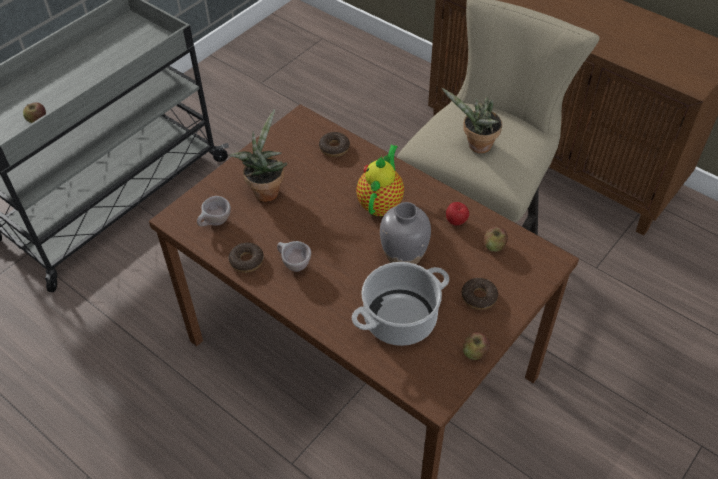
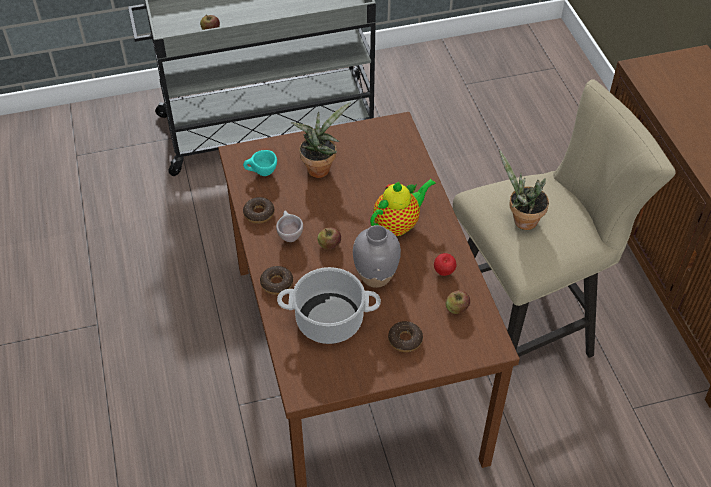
camera: 35 degrees right, 0 degrees up
(215, 224) = (261, 173): beige cup -> turquoise cup
(334, 148) = (402, 161): donut -> donut (277, 283)
(474, 352) = (361, 378): apple -> apple (329, 245)

